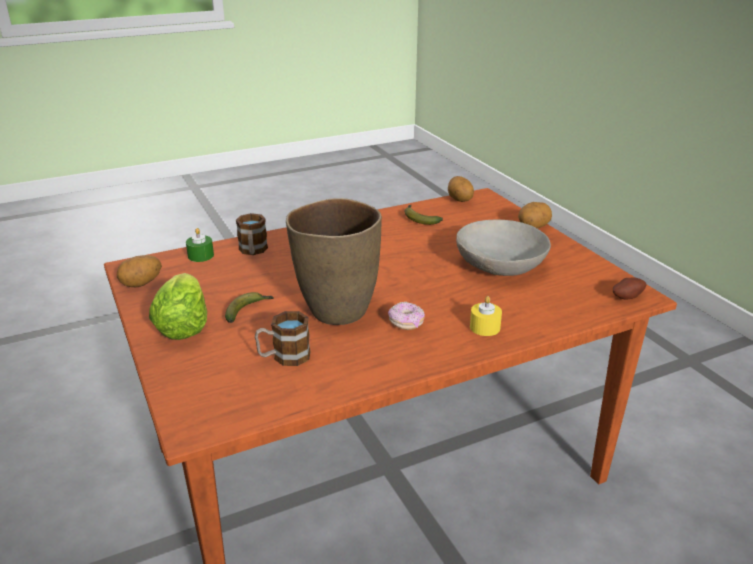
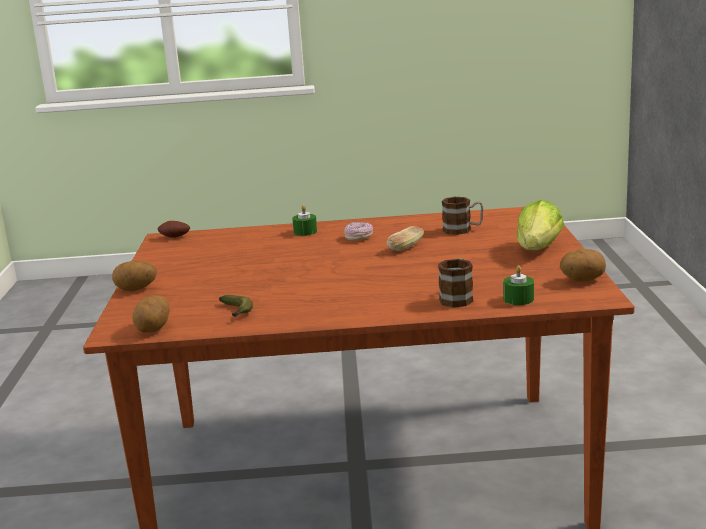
camera: 155 degrees left, 10 degrees down
(248, 311) = (480, 254): banana -> none
(337, 311) = (406, 248): brown vase -> bread
(485, 327) = (305, 232): yellow candle -> green candle
(500, 266) = (229, 263): grey bowl -> none

